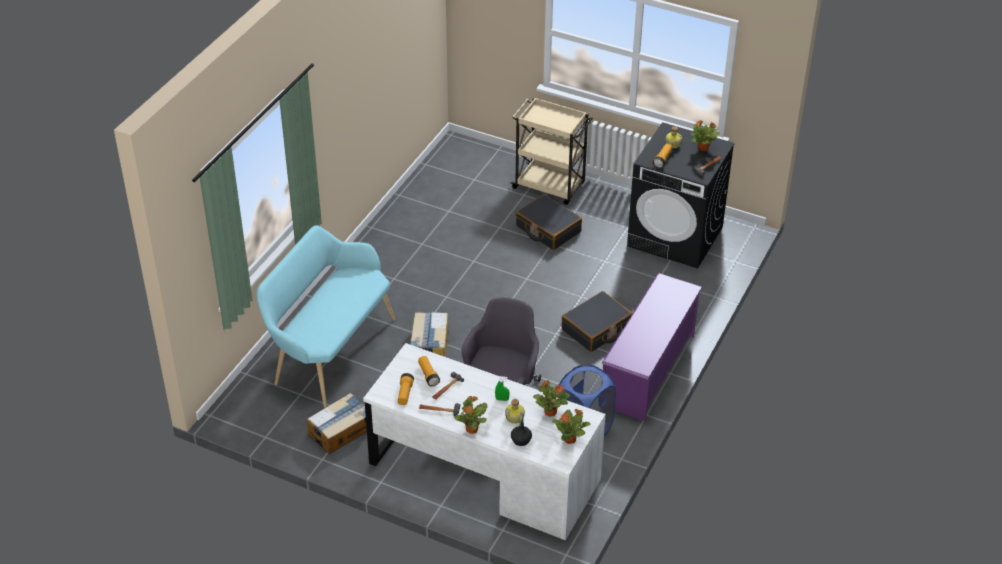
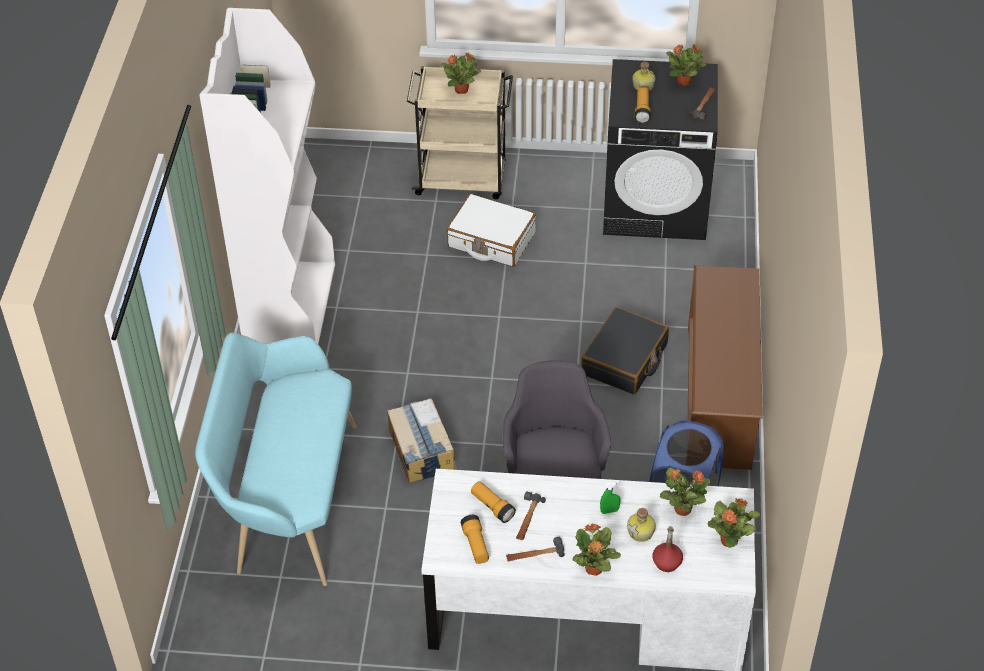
camera: 20 degrees left, 5 degrees up
(341, 431) = (365, 613): cardboard box -> none
(392, 235) = (290, 305): none -> white bookcase
(521, 440) = (667, 562): black bottle -> red bottle
(548, 229) = (491, 240): black suitcase -> white suitcase
(554, 119) = (462, 90): none -> potted plant
(648, 370) = (719, 397): purple shoe rack -> brown shoe rack

